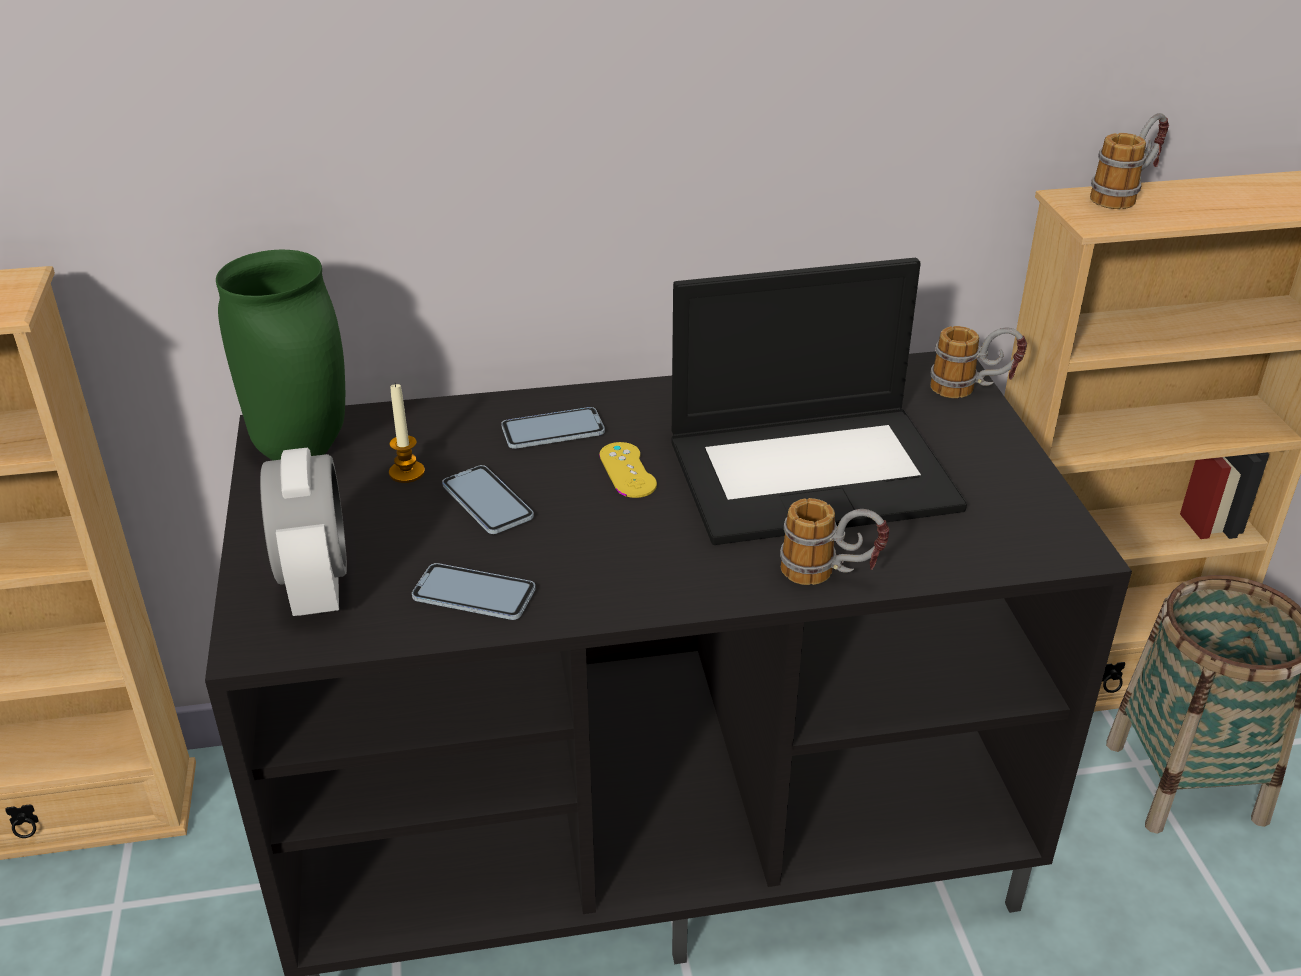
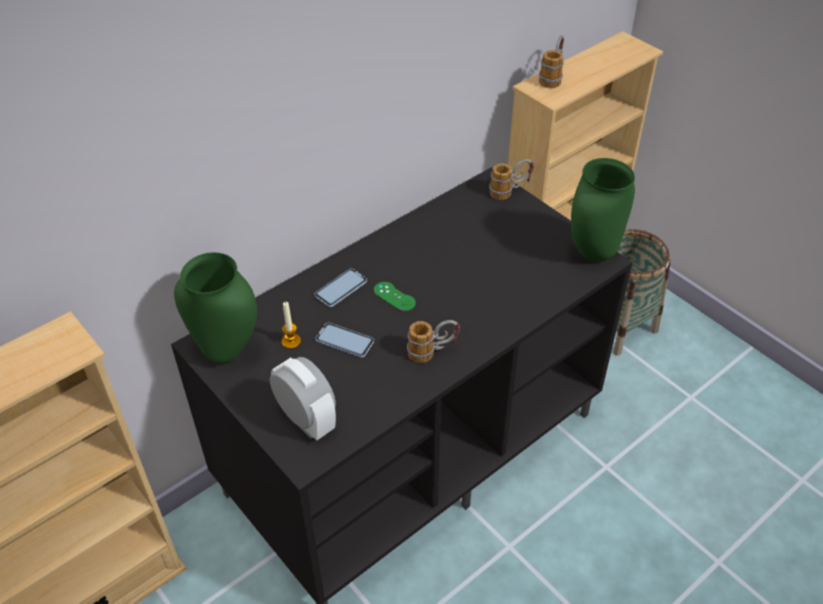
camera: 30 degrees left, 10 degrees up
(474, 594) = (381, 391): phone -> none
(627, 470) = (394, 297): yellow game controller -> green game controller
(814, 471) = (476, 263): laptop -> none
(830, 576) = (522, 315): mug -> mug (433, 352)
(1058, 532) = (594, 254): none -> green vase

